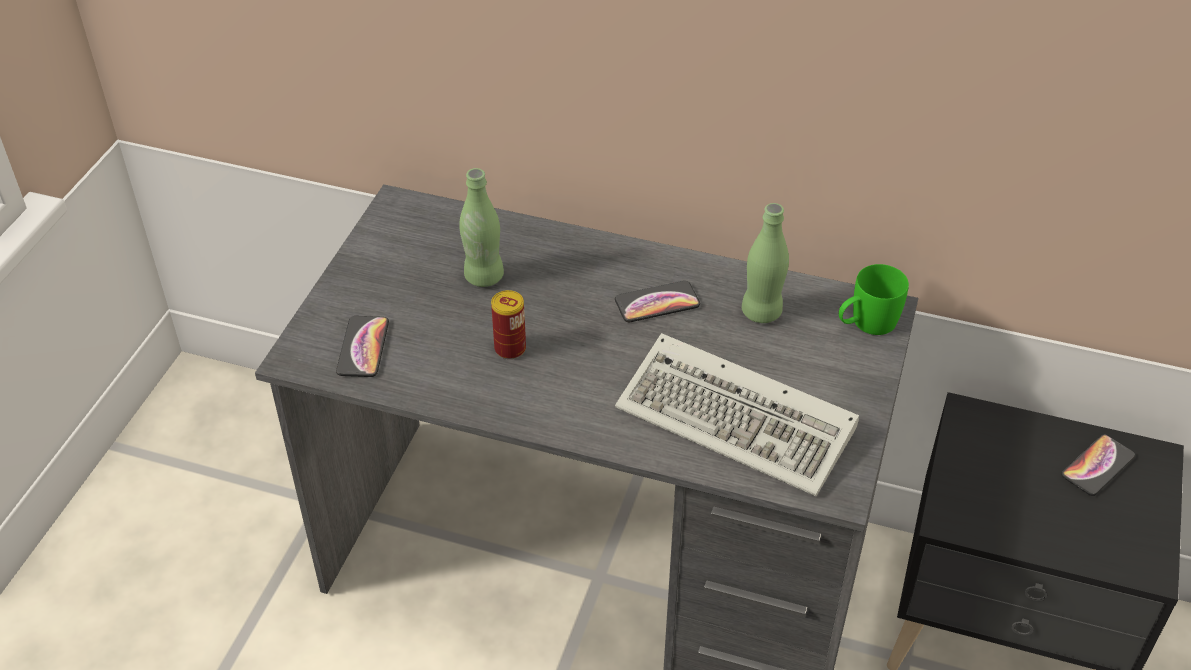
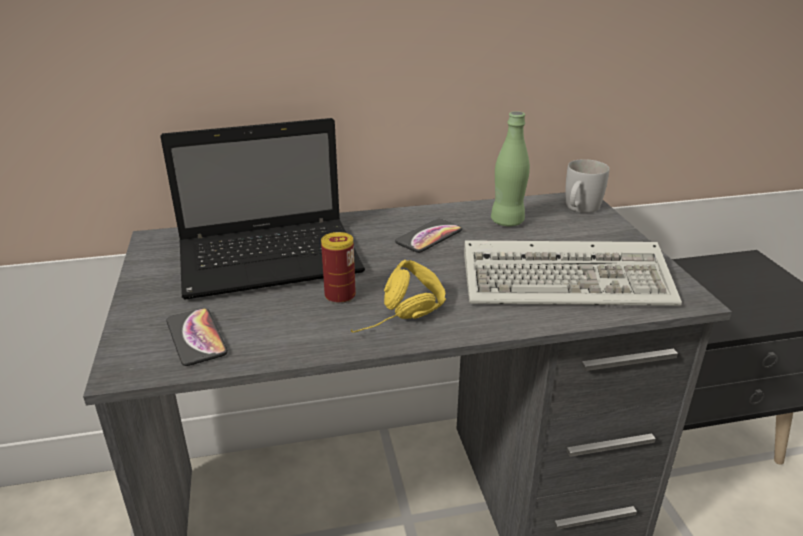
camera: 30 degrees left, 15 degrees down
(484, 276) = (273, 259): green bottle -> laptop
(541, 401) = (402, 320): none -> yellow headphones
(866, 324) = (579, 209): green mug -> white mug
(1097, 466) = (732, 273): phone -> none

